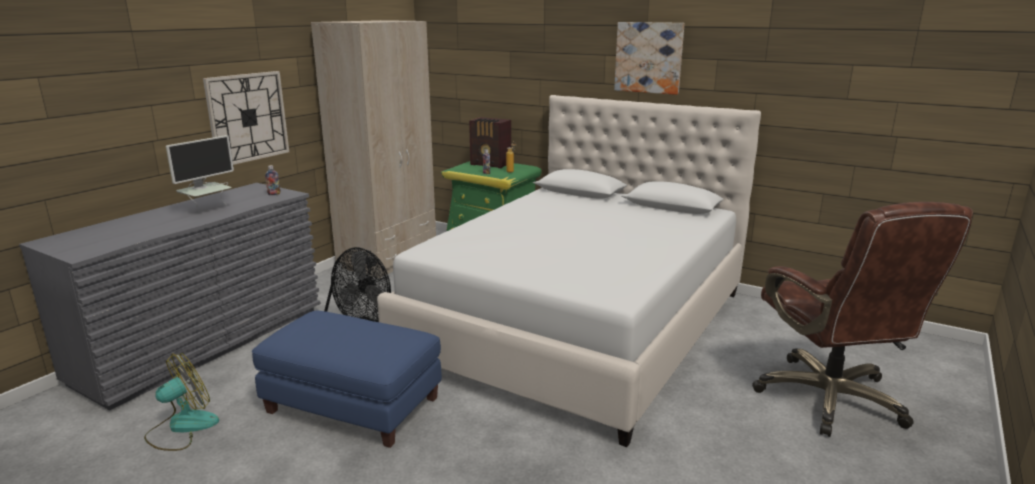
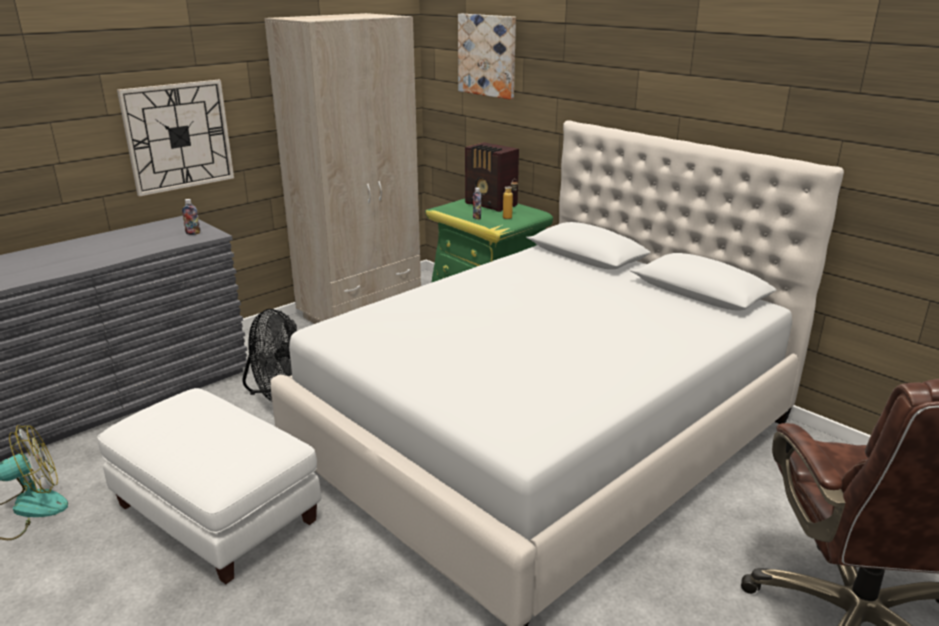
camera: 15 degrees right, 5 degrees up
(207, 210) = (105, 251): monitor -> none
(354, 405) = (217, 513): blue ottoman -> white ottoman
(649, 57) = (694, 77): picture -> picture (487, 55)

